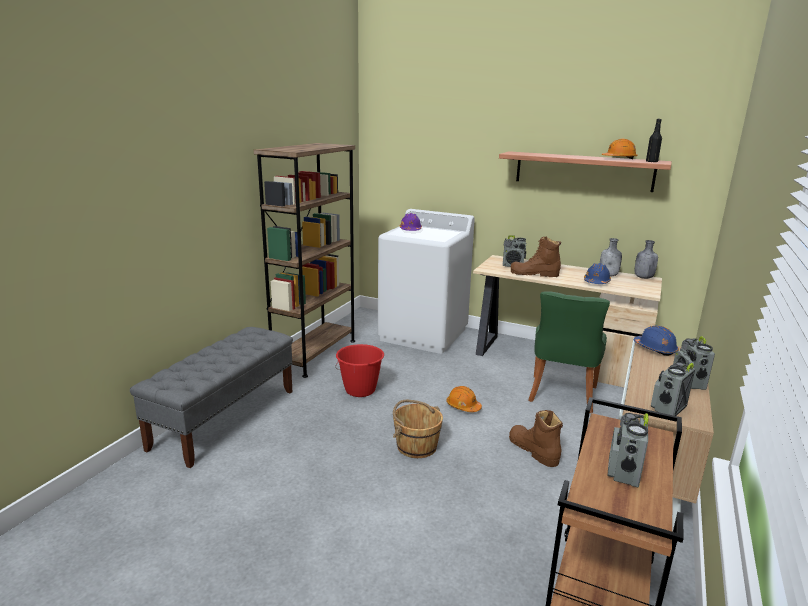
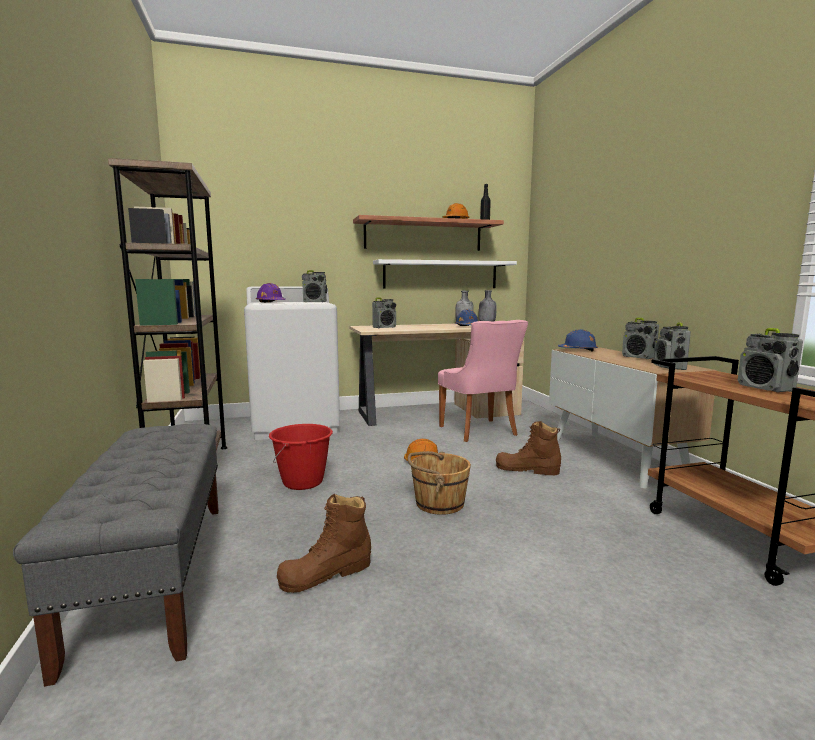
camera: 40 degrees left, 10 degrees down
(450, 232) = (315, 302): none -> radio
(534, 274) = (414, 328): brown boot -> brown boot (326, 573)
(561, 395) = (479, 431): green chair -> pink chair
(599, 215) = (441, 274): none -> white shelf

